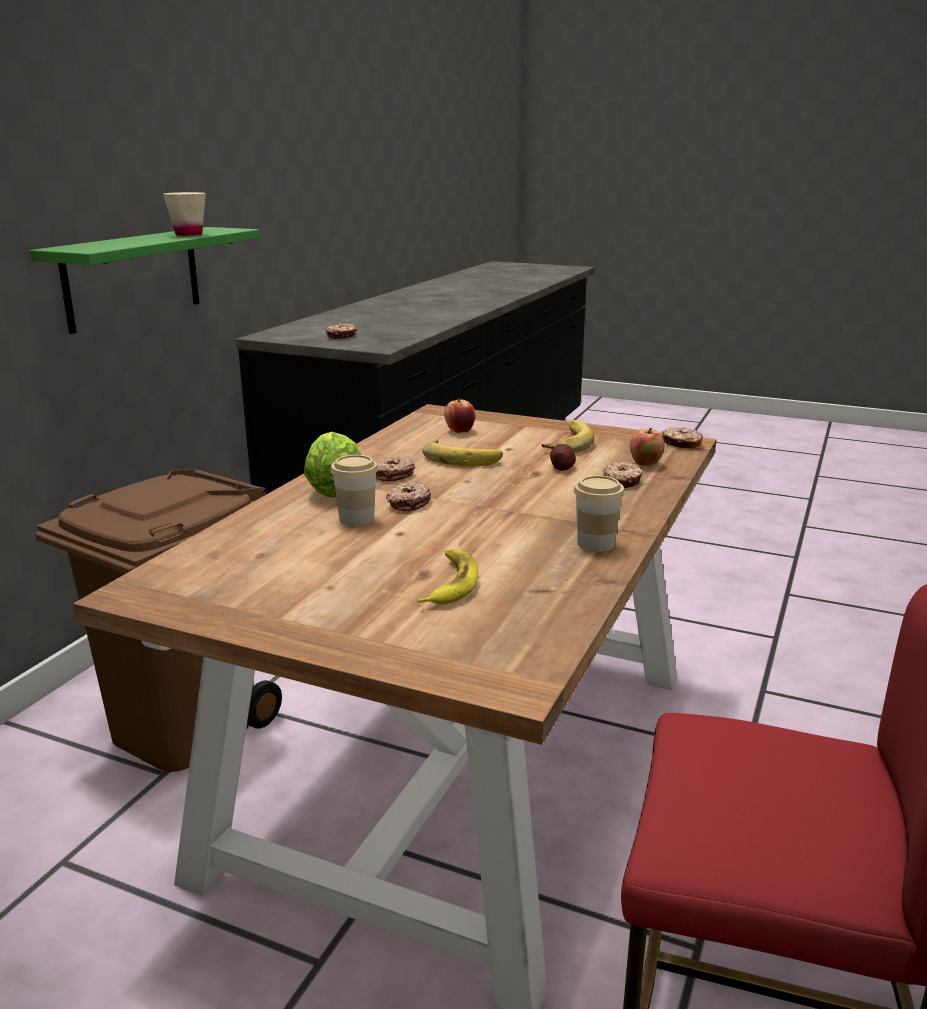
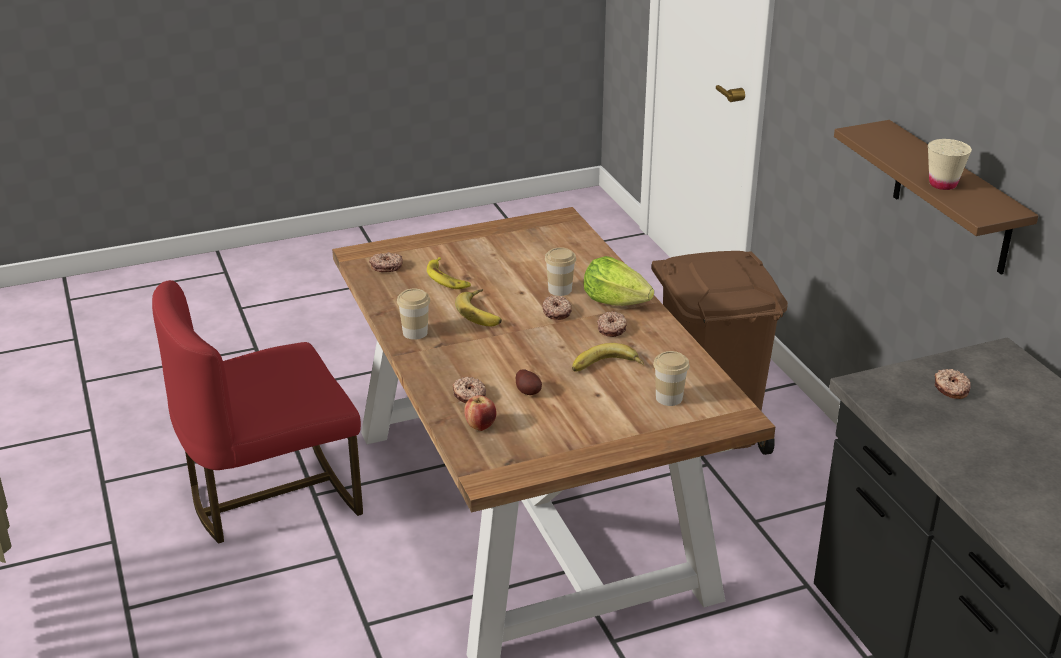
camera: 135 degrees right, 10 degrees up
(133, 277) = (952, 199): green shelf -> brown shelf
(460, 431) = (669, 398): apple -> cup
(565, 442) = (572, 424): banana -> banana (483, 312)
(681, 444) = (487, 472): donut -> donut (386, 266)

